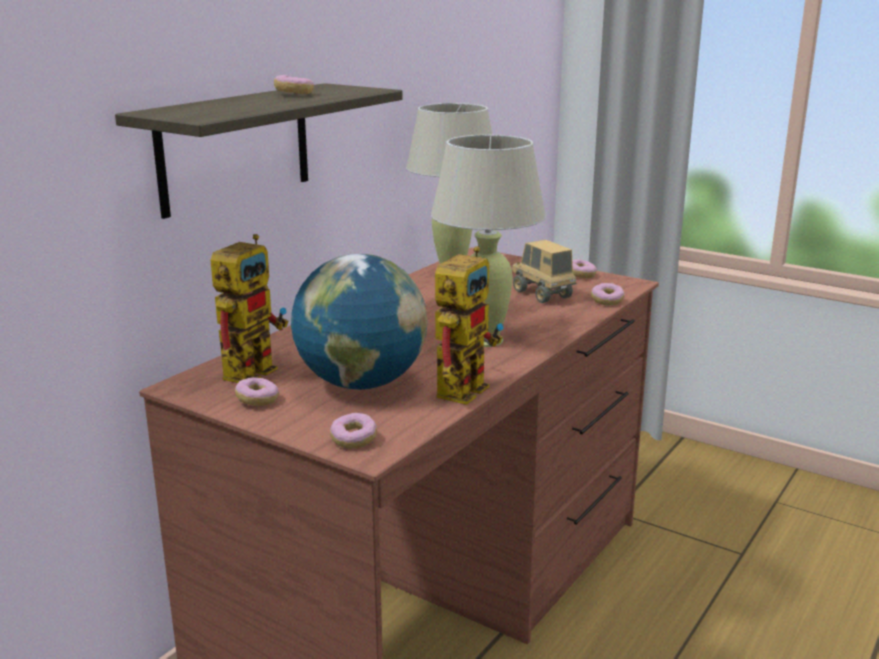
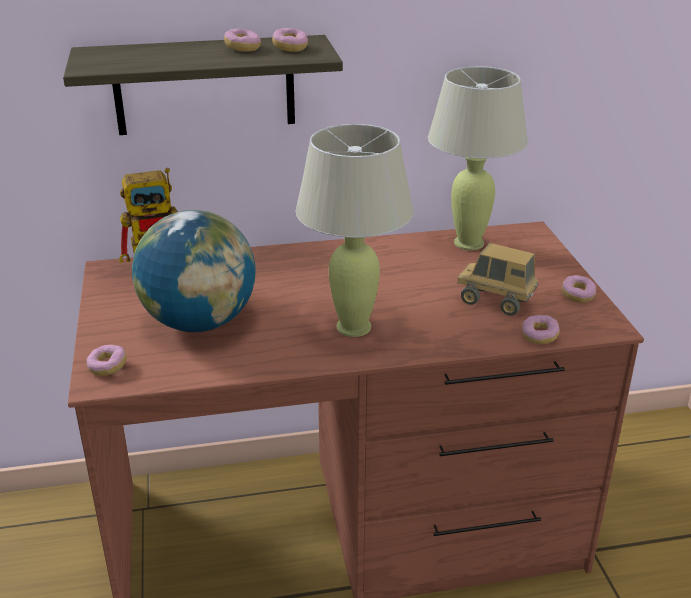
camera: 45 degrees right, 10 degrees up
(257, 400) = (121, 303): donut -> donut (290, 48)
(463, 386) = (254, 361): toy robot -> none
(542, 295) = (495, 302): toy truck -> toy truck turned 75 degrees counterclockwise

